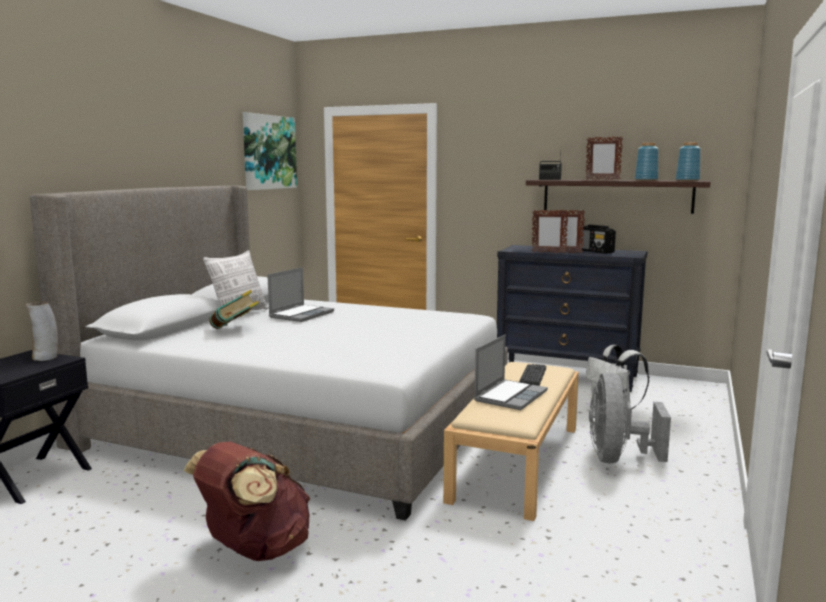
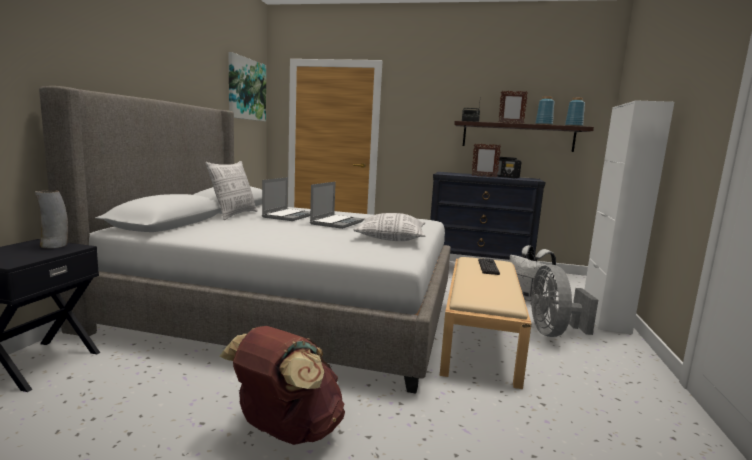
camera: 10 degrees left, 0 degrees up
(234, 330) = (236, 226): book -> none
(401, 344) = (391, 238): none -> pillow
(510, 396) = (484, 282): laptop -> laptop (336, 222)
(548, 252) = (472, 176): picture frame -> none
(704, 441) = (605, 318): none -> white cabinet

